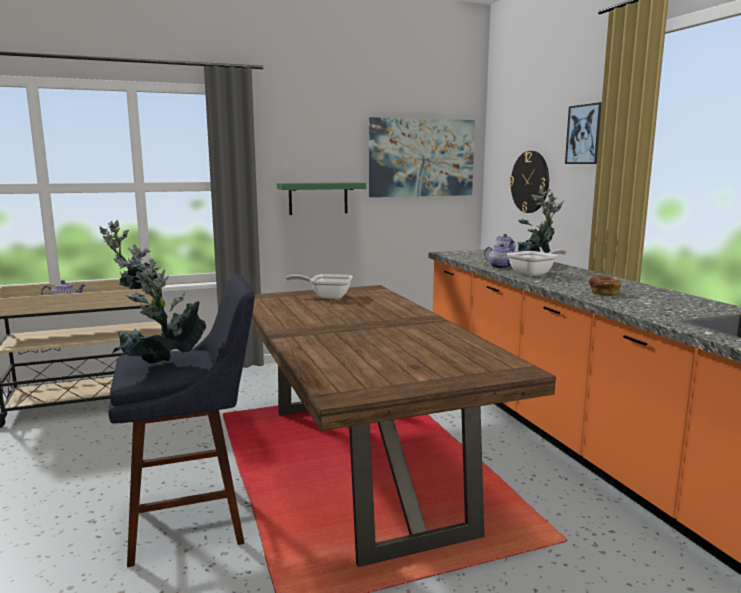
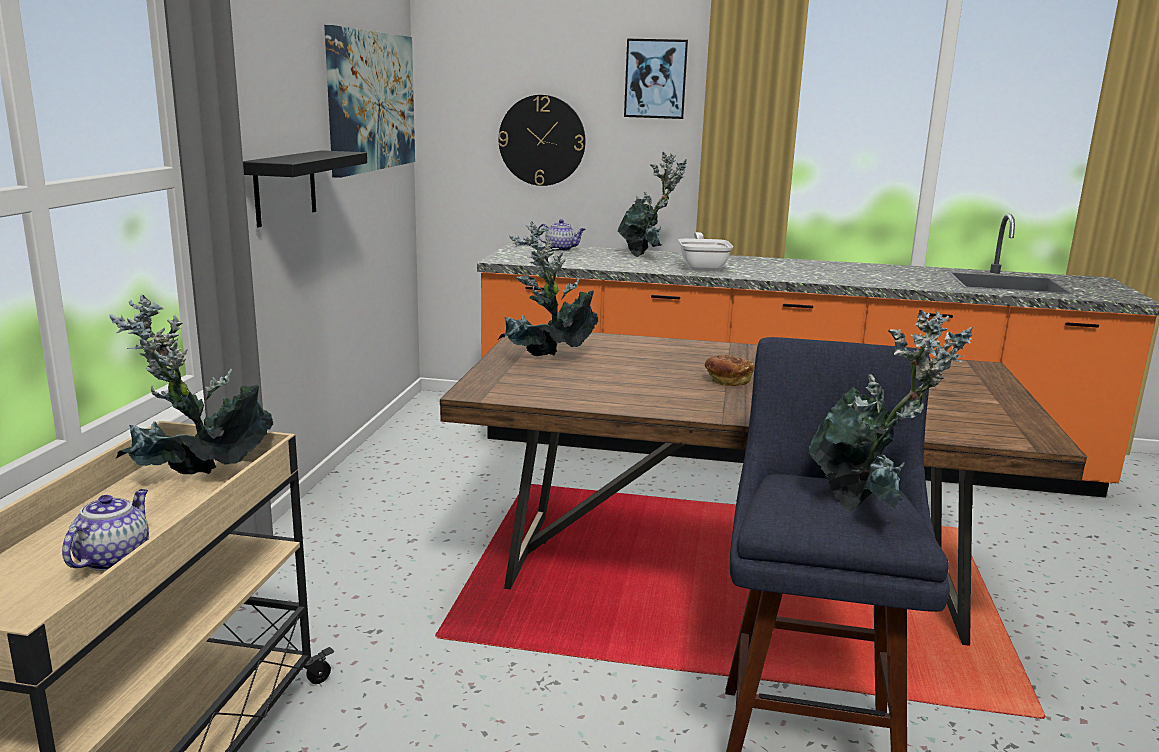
camera: 60 degrees left, 5 degrees up
(318, 198) = (285, 187): green shelf -> black shelf
(327, 296) = (547, 360): frying pan -> potted plant
(501, 267) = (646, 266): teapot -> none
(603, 293) = (833, 275): bread -> bread (727, 381)

